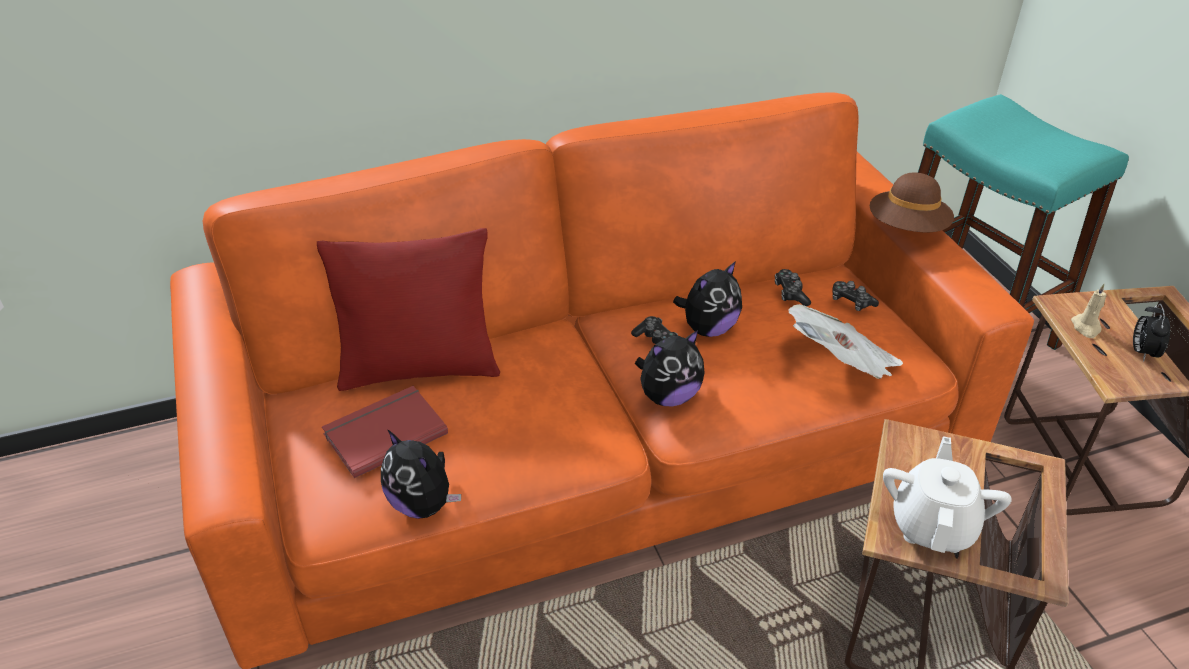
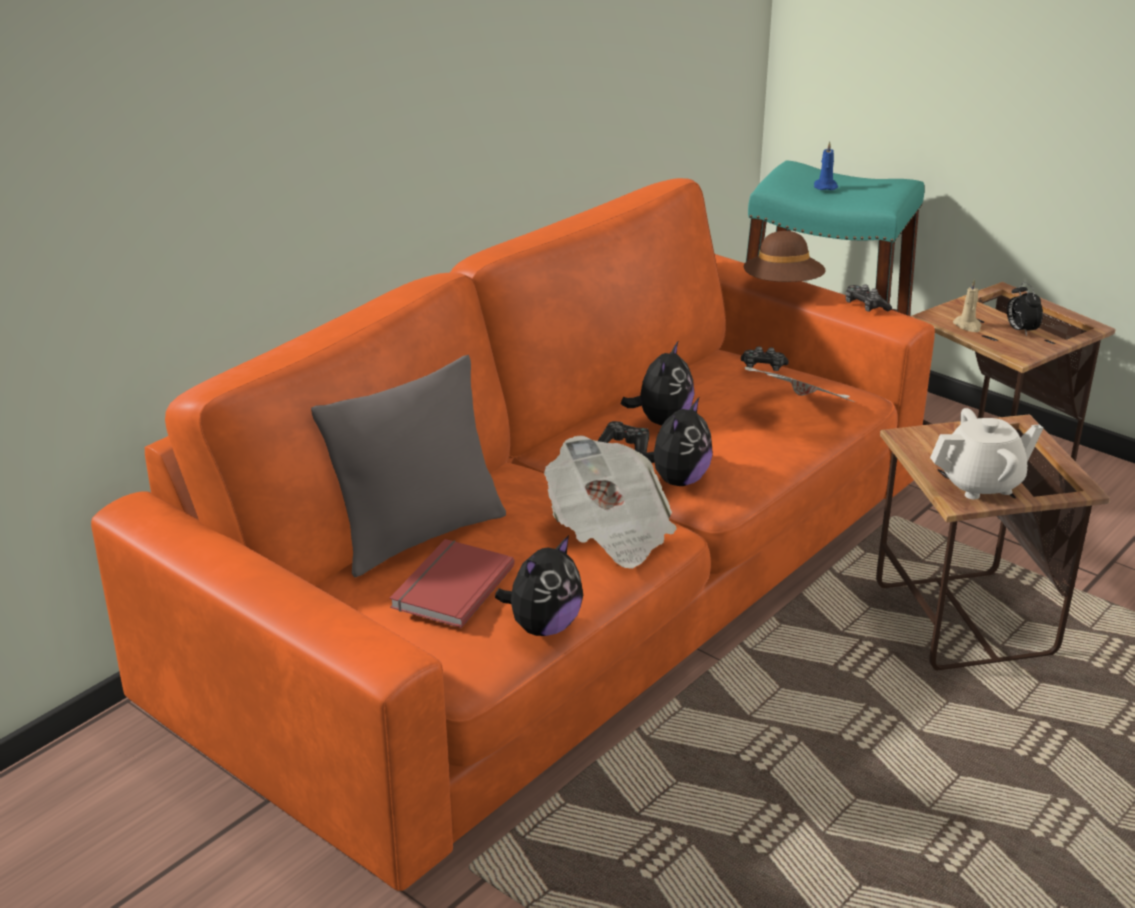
camera: 30 degrees left, 10 degrees down
(419, 368) = (419, 535): red pillow -> grey pillow
(423, 503) = (543, 626): plush toy -> plush toy turned 60 degrees counterclockwise
(558, 429) = (610, 531): none -> newspaper
(790, 293) = (707, 375): game controller -> game controller (865, 306)
(933, 525) = (981, 484): white teapot -> white teapot turned 90 degrees clockwise
(1012, 134) = (825, 186): none -> blue candle

